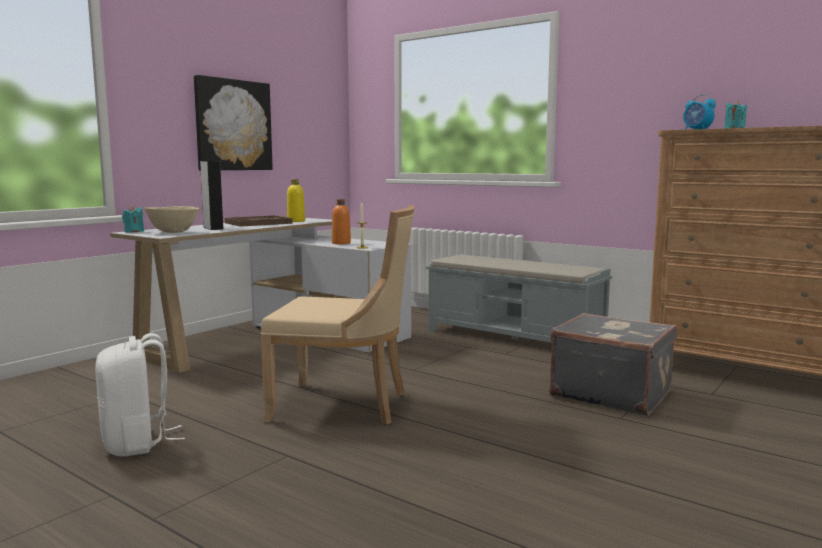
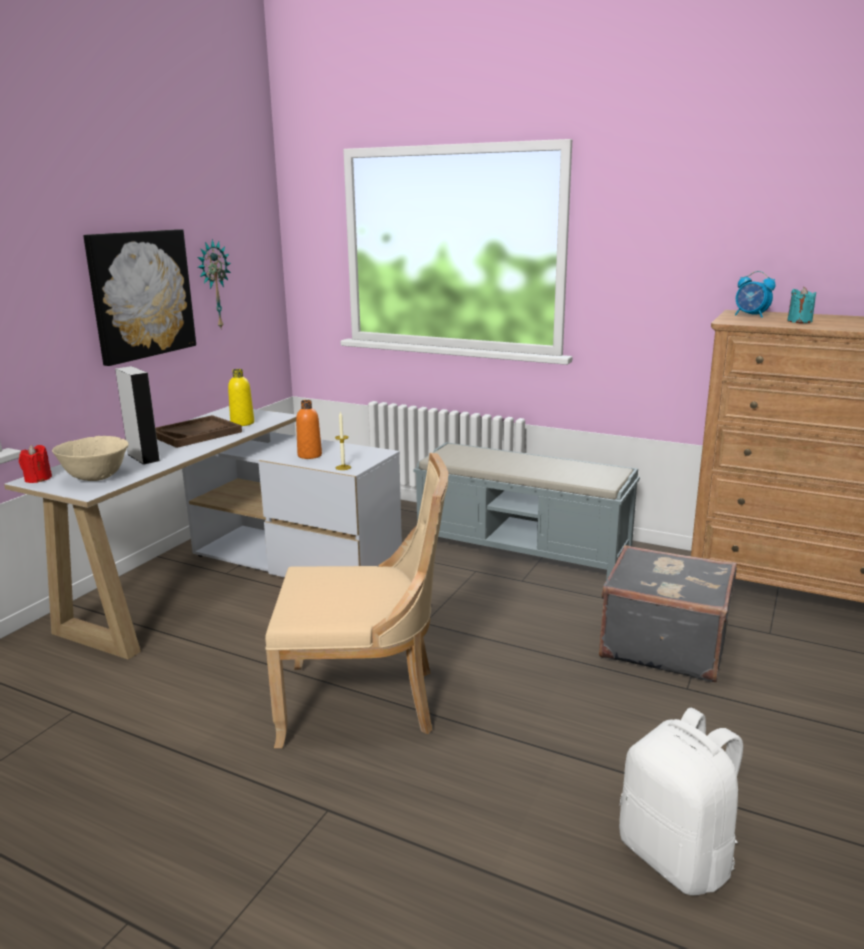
camera: 10 degrees left, 10 degrees up
(134, 232) = (38, 479): turquoise candle -> red candle
(137, 443) = (125, 812): white backpack -> white backpack (677, 857)
(291, 129) = (213, 285): none -> wall clock

